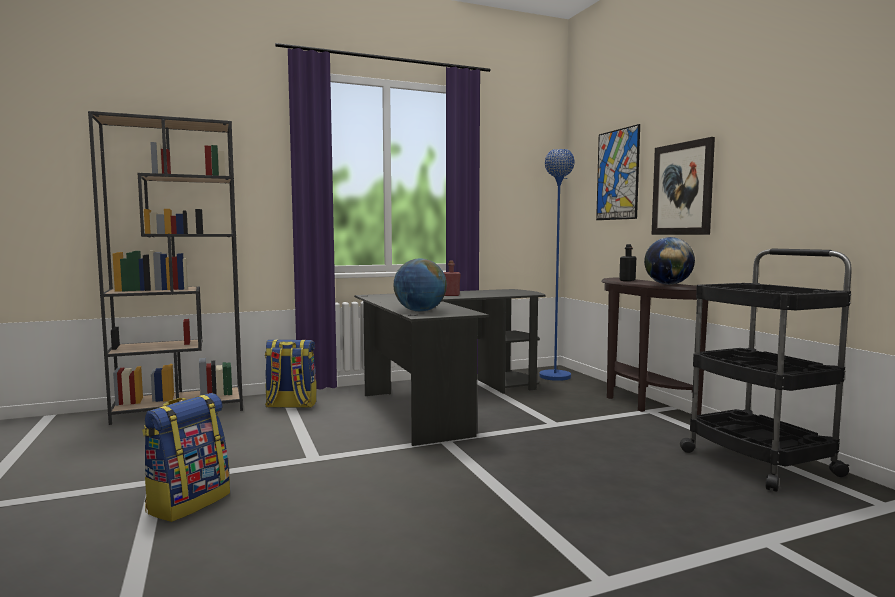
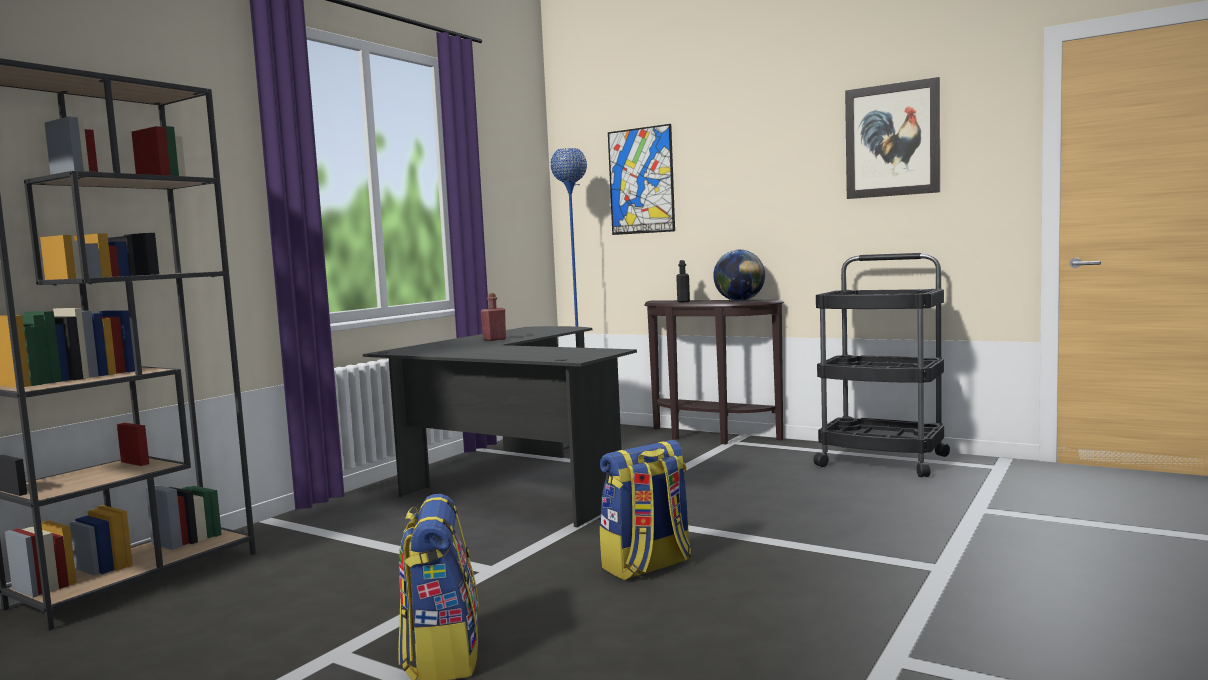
camera: 35 degrees left, 0 degrees up
(291, 405) = (318, 530): backpack -> backpack (647, 566)
(420, 311) = (551, 356): globe -> none
(682, 189) = (737, 197): picture -> picture (892, 140)

